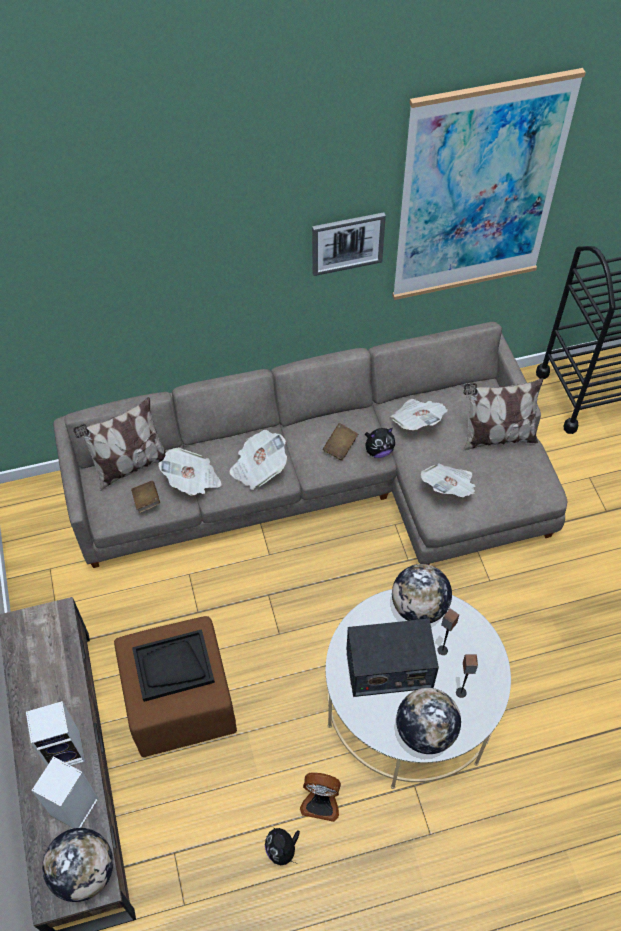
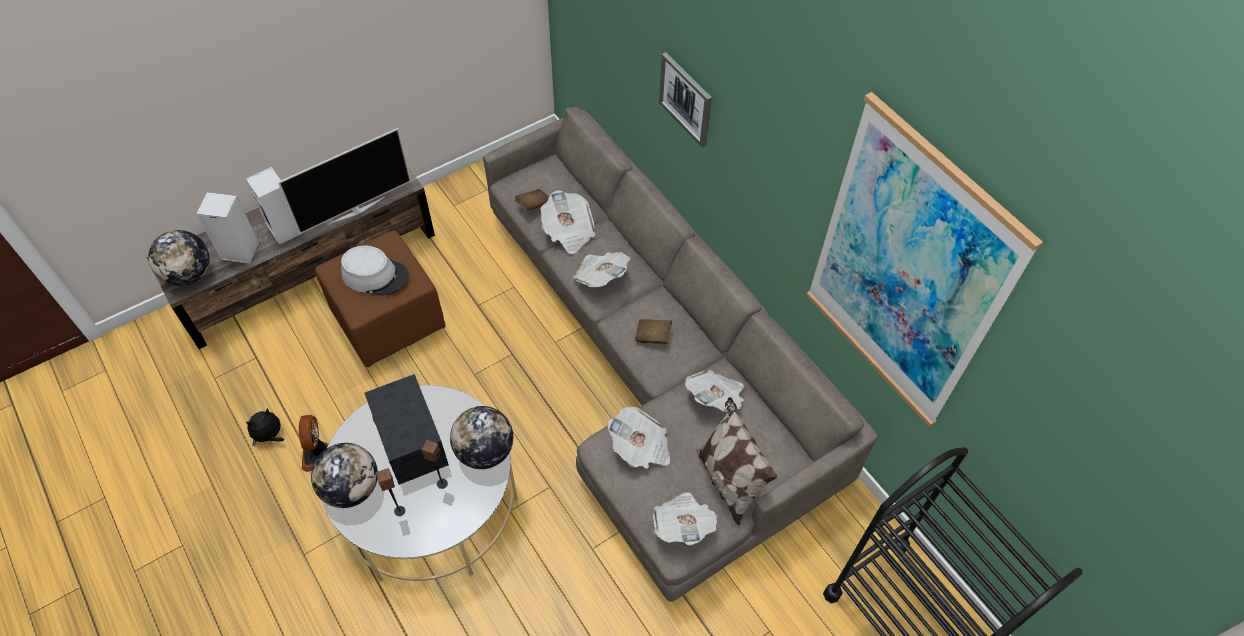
camera: 70 degrees right, 0 degrees up
(72, 670) = (356, 210): none -> television
(129, 466) = (567, 182): pillow -> none
(173, 666) = (375, 275): black tray -> grey hat
(347, 243) = (790, 191): picture -> picture (686, 99)
(378, 451) = (665, 373): plush toy -> none
(528, 478) = (683, 524): none -> newspaper

